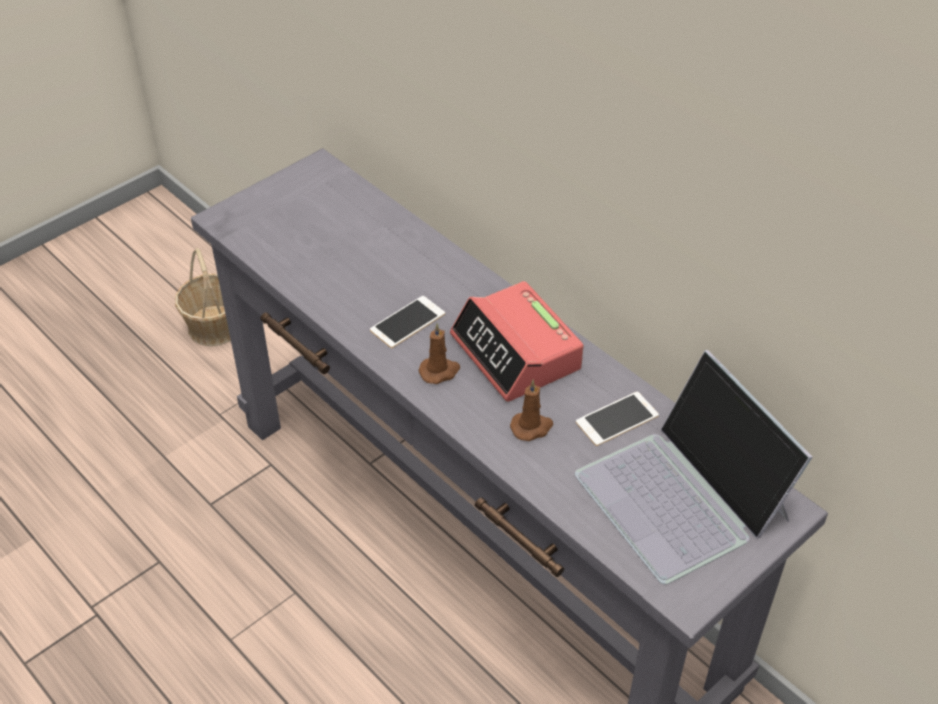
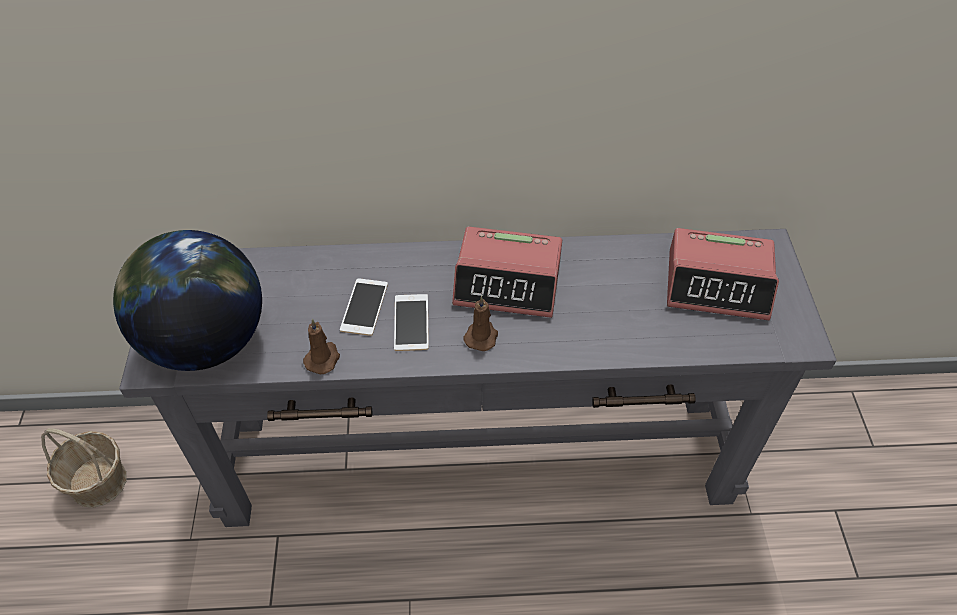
camera: 50 degrees left, 5 degrees up
(271, 228) = (206, 341): none -> globe
(532, 427) = (587, 320): brown candle -> brown candle (323, 358)
(617, 419) = (622, 271): phone -> phone (364, 307)
(683, 496) = (718, 284): laptop -> alarm clock

